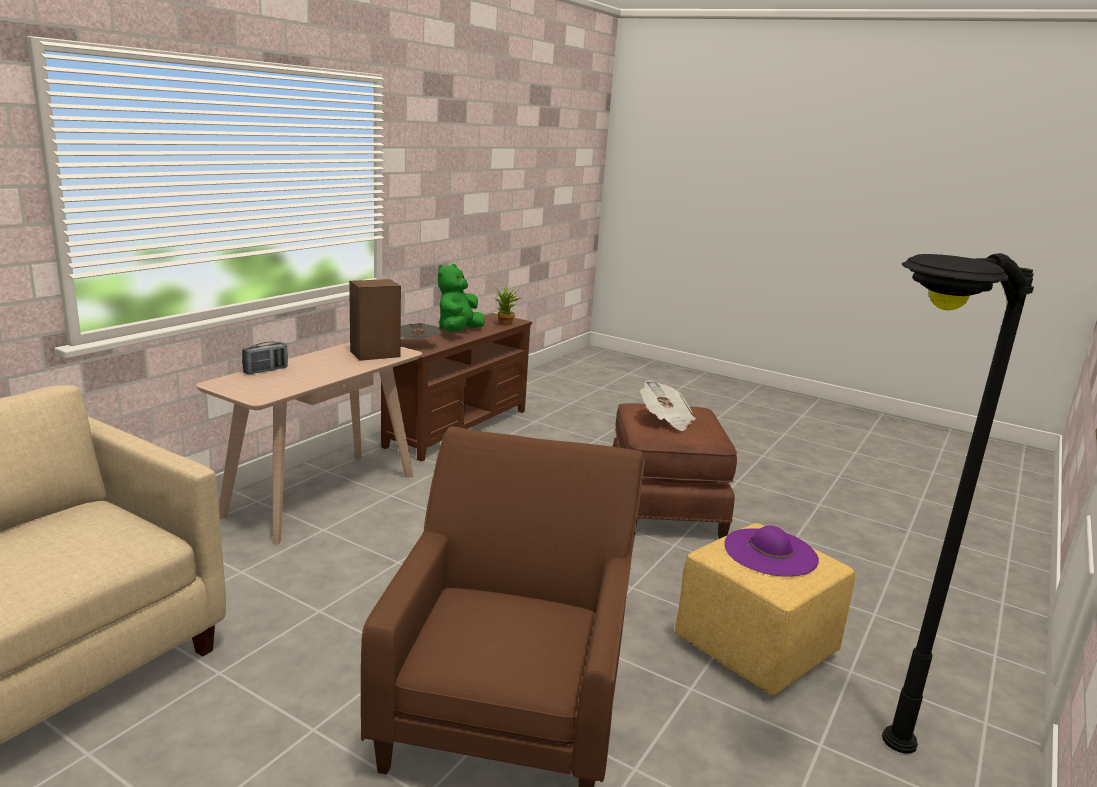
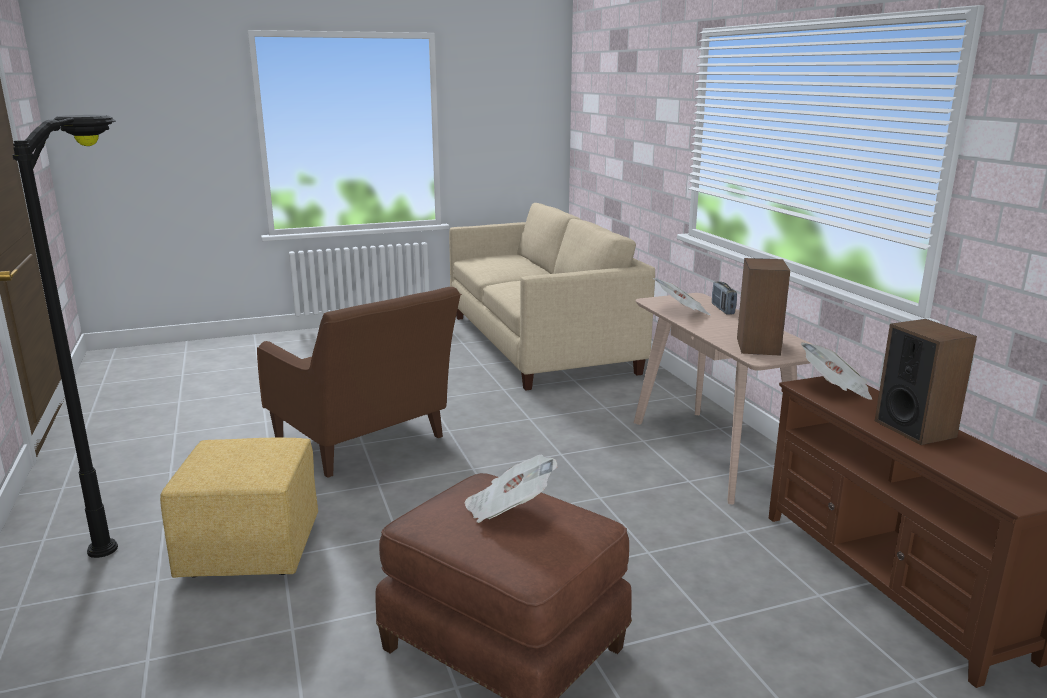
camera: 130 degrees right, 0 degrees up
(293, 382) = (681, 312): none -> newspaper
(459, 332) = (915, 429): green plush toy -> speaker
(506, 324) = (977, 479): potted plant -> none
(770, 552) = (243, 462): purple hat -> none

